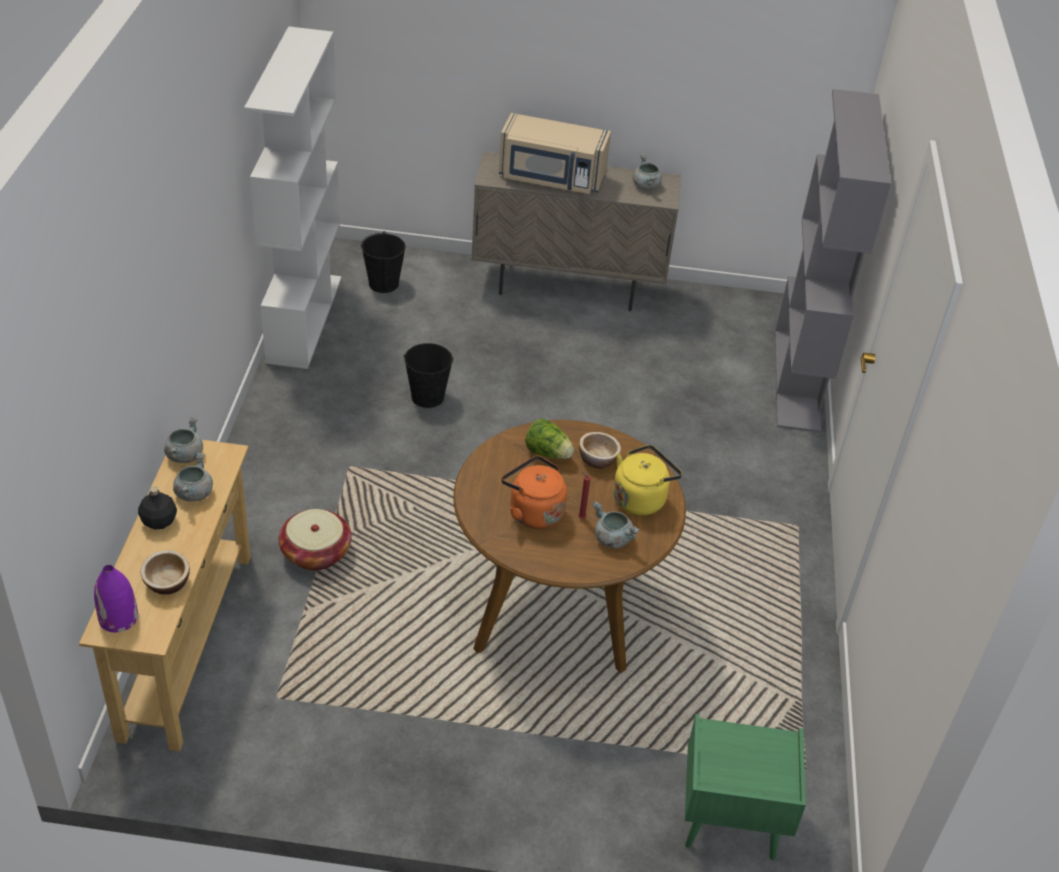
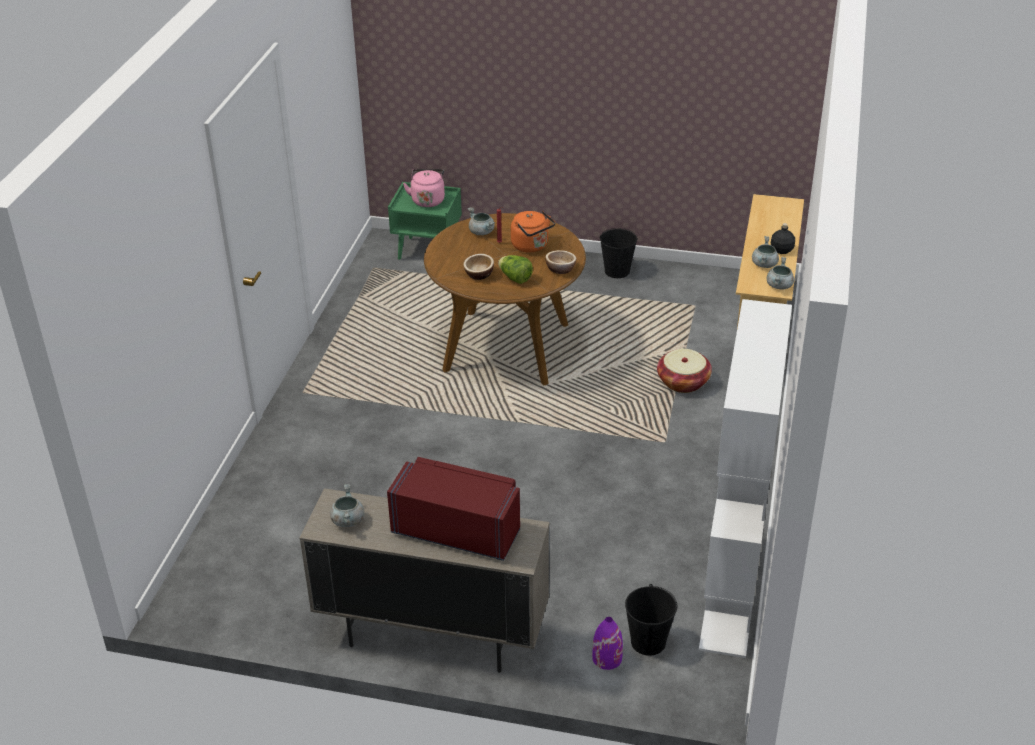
camera: 170 degrees left, 5 degrees down
(118, 618) = (786, 208): purple vase -> purple vase (607, 658)
(167, 583) = (764, 222): bowl -> bowl (560, 269)
(427, 396) = (598, 504): black bucket -> black bucket (617, 271)
(551, 178) = (457, 530): beige microwave -> red microwave
(641, 498) = (455, 252): yellow kettle -> none
(742, 761) = (427, 200): none -> pink kettle
(797, 380) = (228, 516): grey bookcase -> none

